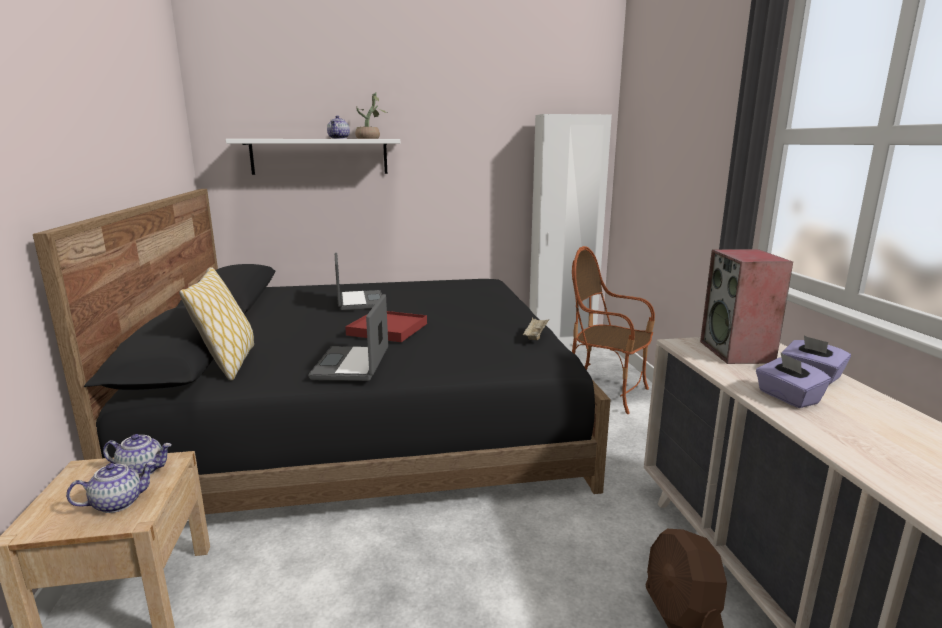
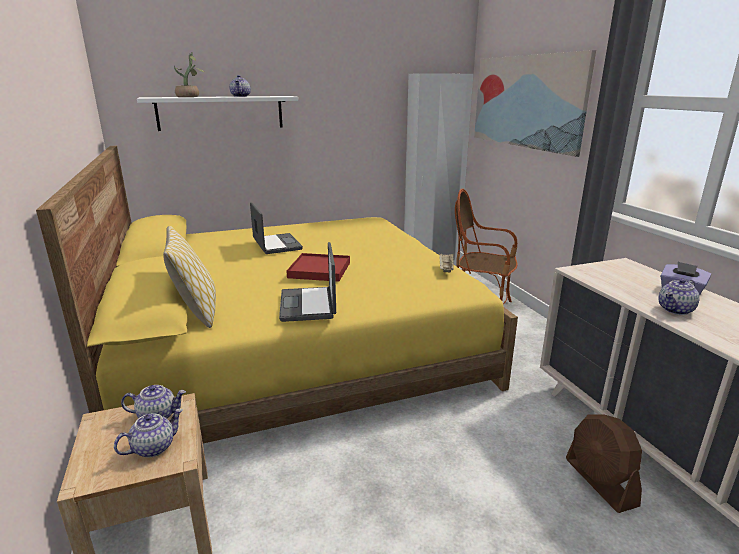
camera: 10 degrees left, 5 degrees up
(369, 414) = (295, 341): black bed -> yellow bed
(370, 138) = (269, 96): potted plant -> potted plant (190, 96)
(666, 144) = (525, 101): none -> picture
(737, 352) = (619, 275): speaker -> none
(787, 397) = (675, 310): purple tissue box -> teapot

